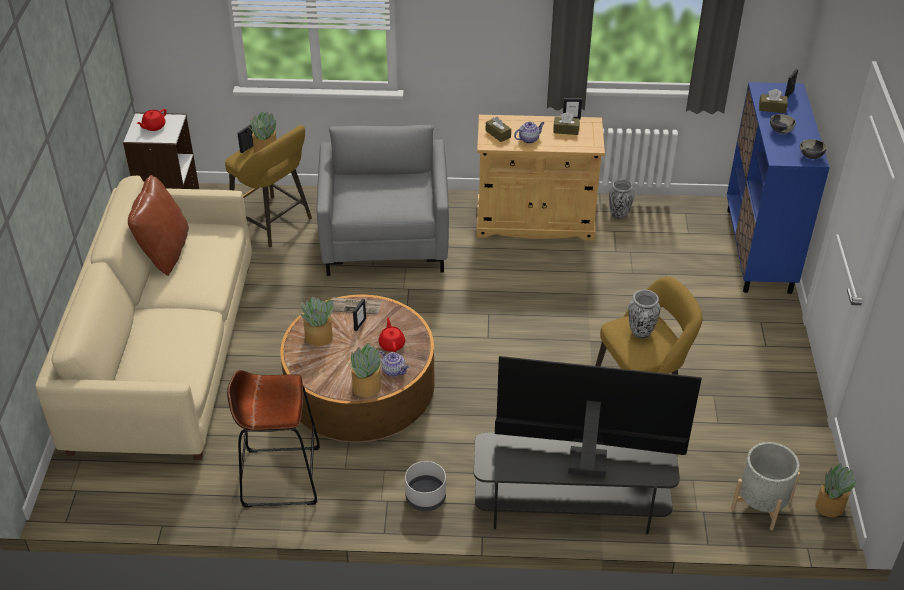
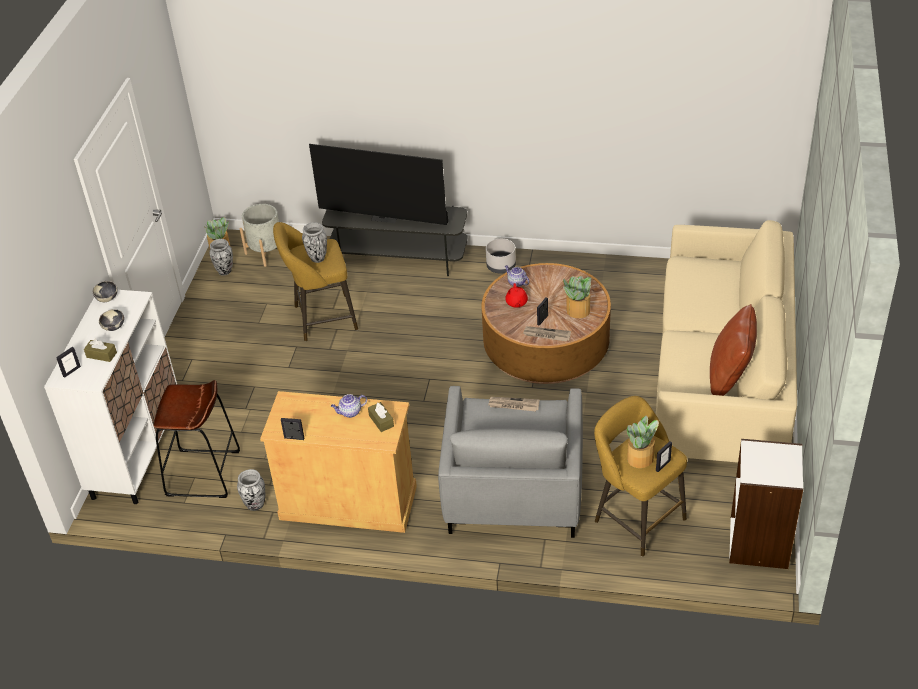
camera: 170 degrees left, 0 degrees up
(153, 126) = (773, 465): red teapot -> none
(281, 476) = (608, 283): brown stool -> brown stool (203, 474)
(366, 387) = (539, 272): potted plant -> none
(383, 210) = (513, 405): none -> newspaper
(566, 130) = (306, 422): brown tissue box -> none
(758, 250) = (137, 452): blue cabinet -> white cabinet
(800, 469) = (225, 271): none -> vase

